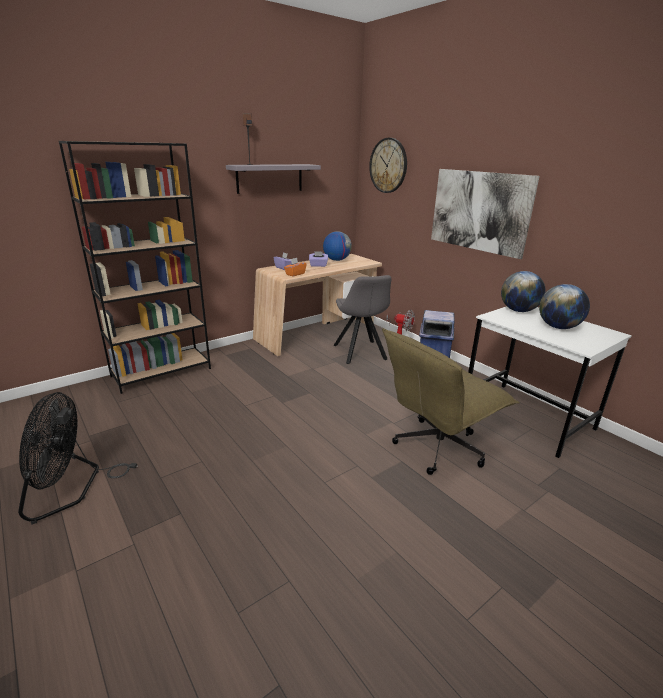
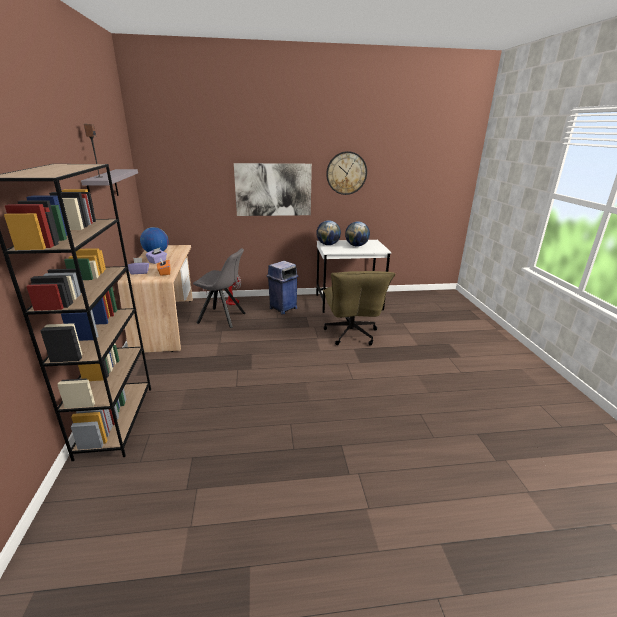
camera: 60 degrees left, 0 degrees up
(77, 483) = (261, 502): black fan -> none
(388, 165) = (175, 163): wall clock -> wall clock (346, 173)

